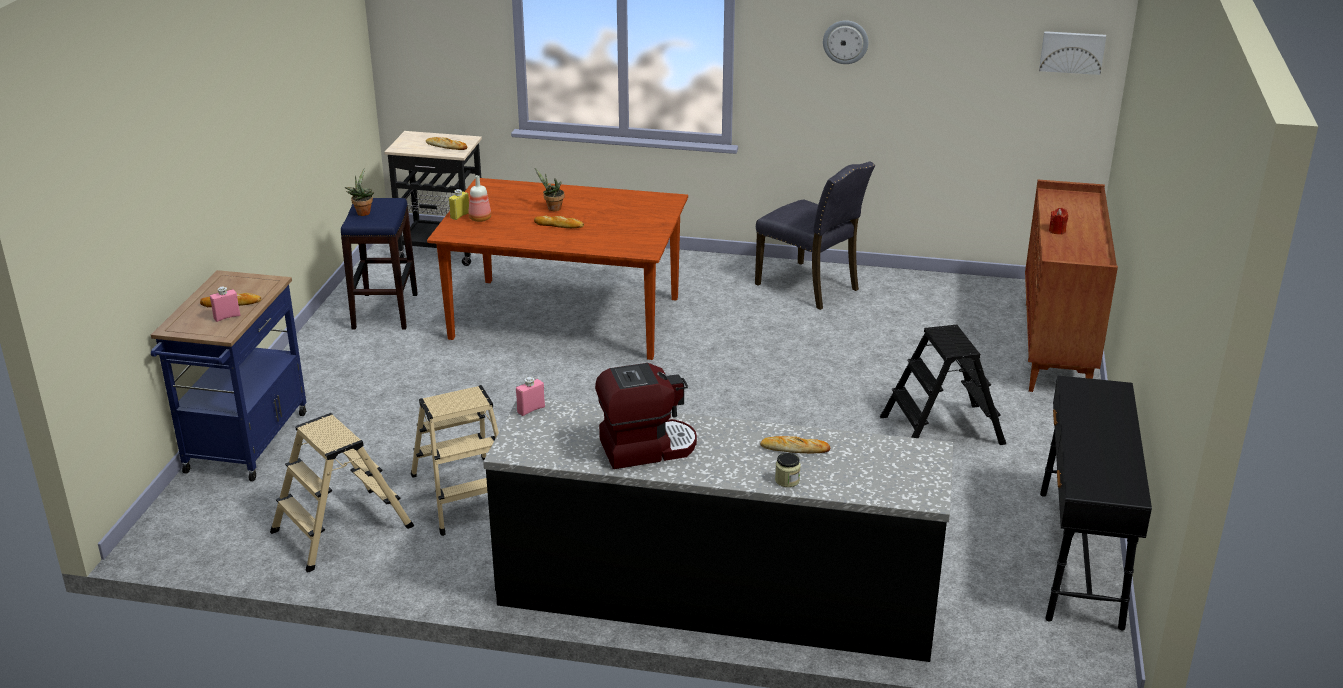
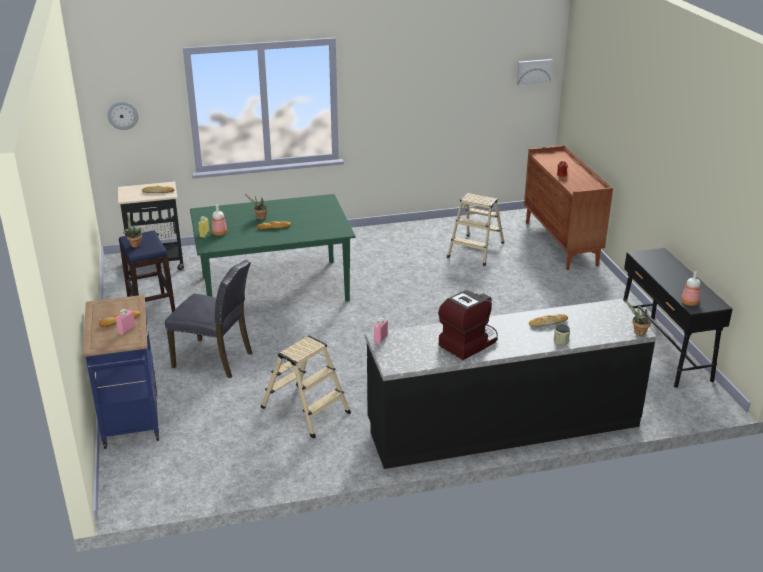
camera: 25 degrees left, 0 degrees up
(342, 529) = (246, 452): beige step ladder -> beige step ladder (476, 249)
(566, 317) = (275, 288): brown dining table -> green dining table
(810, 287) = (403, 238): grey chair -> grey chair (215, 359)
(845, 41) = (405, 83): wall clock -> wall clock (123, 115)
(924, 500) = (638, 332): none -> potted plant
(941, 430) = (541, 301): black step ladder -> none
(1082, 480) = (689, 303): none -> bottle

